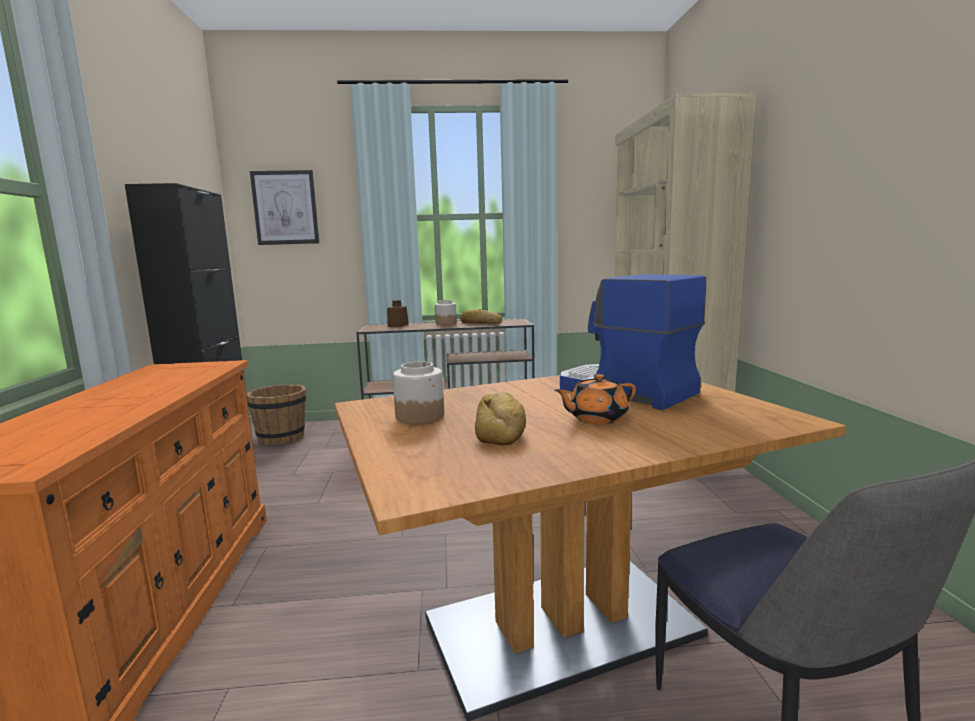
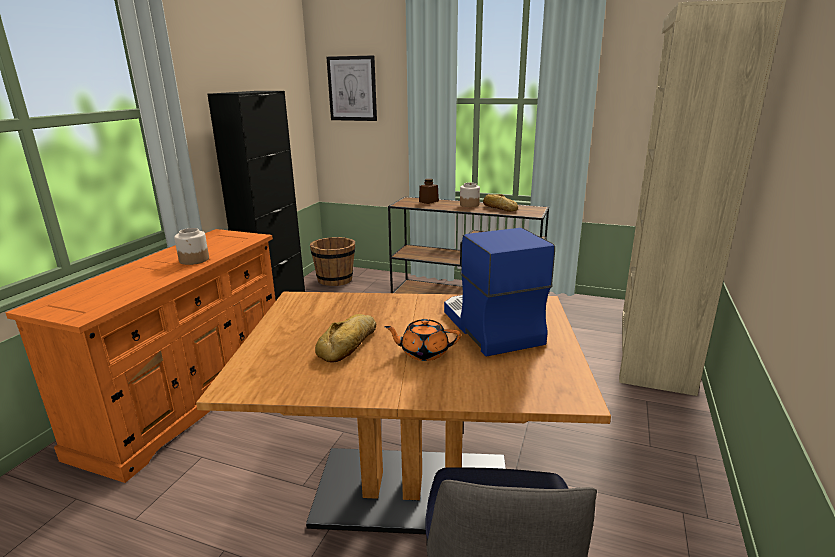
camera: 25 degrees right, 10 degrees up
(420, 416) = (315, 318): jar -> jar (194, 260)

